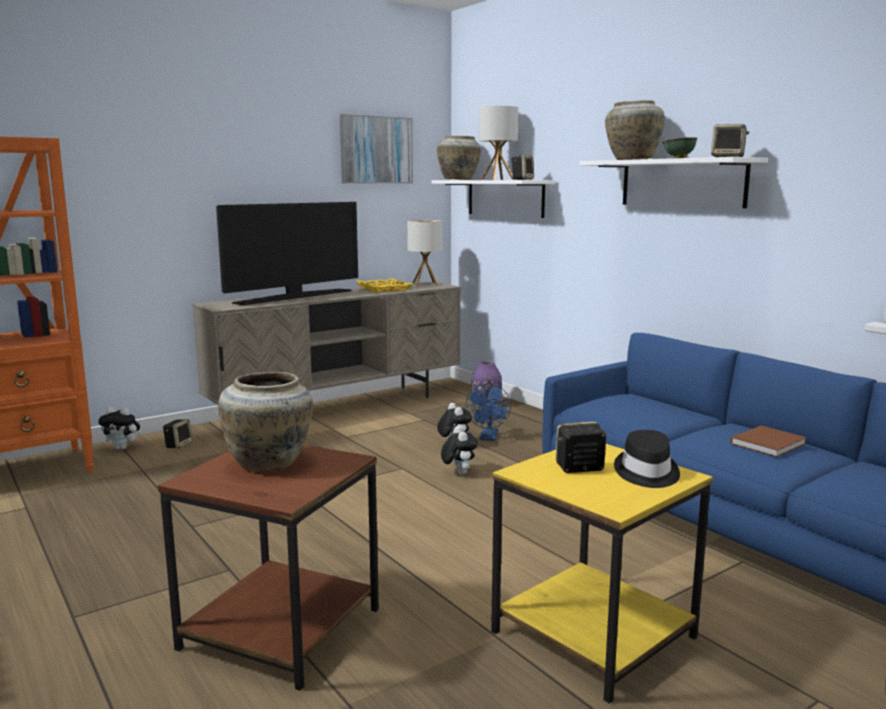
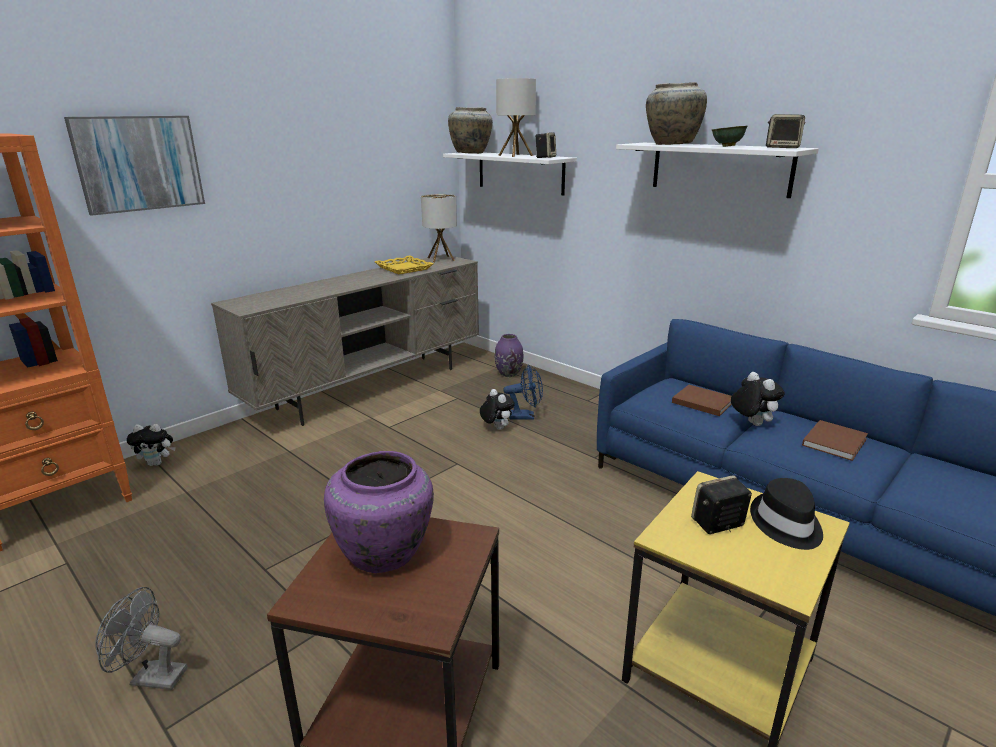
camera: 10 degrees left, 10 degrees up
(72, 584) = (151, 677): none -> grey fan
(178, 445) = (217, 453): speaker -> none
(270, 463) = (386, 554): beige vase -> purple vase
(294, 297) = (318, 287): television -> none
(376, 150) = (386, 123): picture -> picture (139, 163)
(458, 472) = (513, 464): plush toy -> plush toy (751, 423)
(488, 438) = (526, 416): blue fan -> blue fan turned 90 degrees counterclockwise
(646, 409) = (701, 401): none -> brown book

